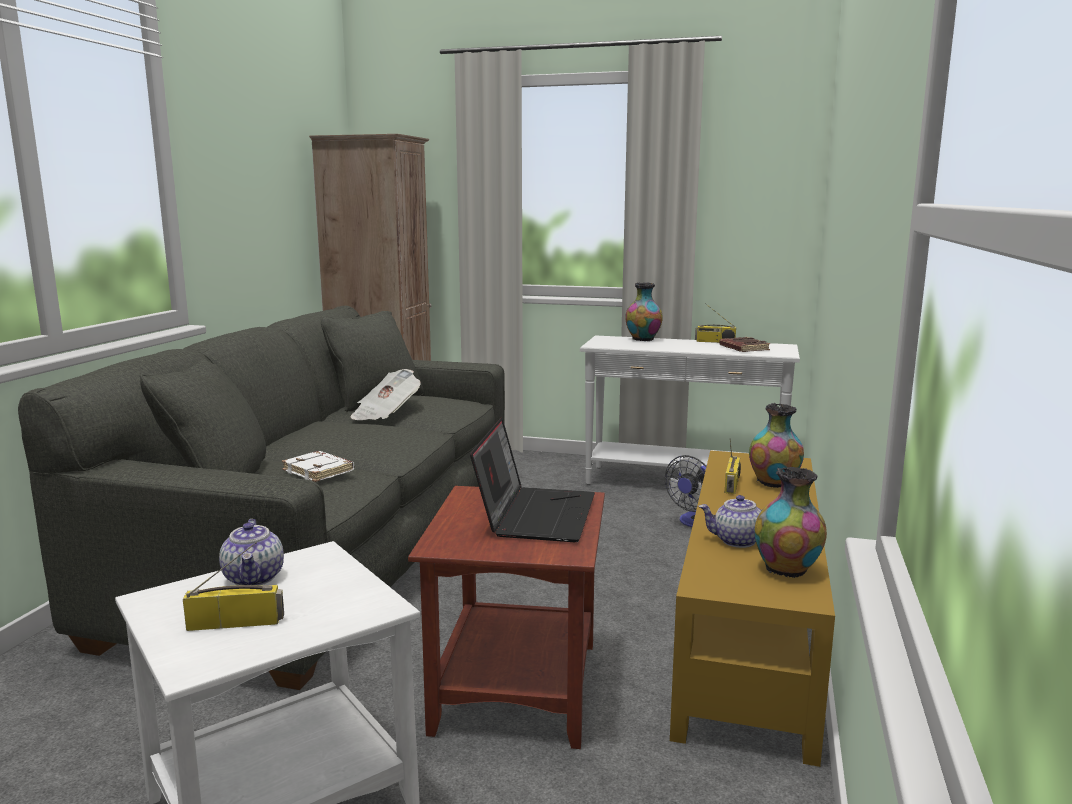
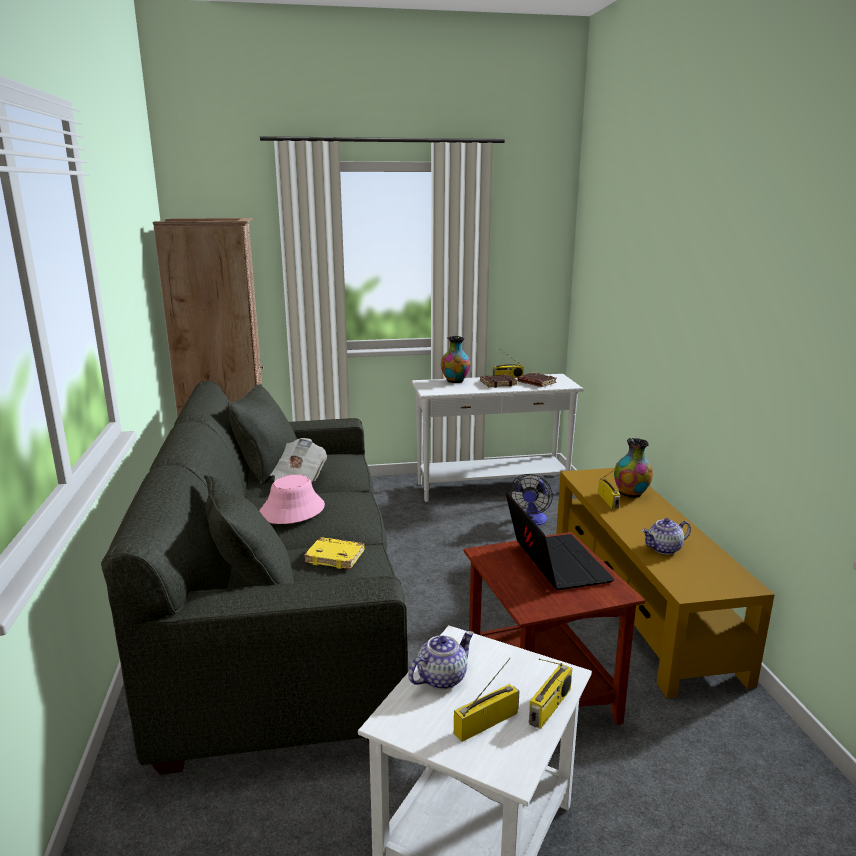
camera: 25 degrees left, 5 degrees up
(254, 578) = (441, 677): teapot -> teapot turned 90 degrees counterclockwise
(319, 471) = (336, 556): white book -> yellow book
(320, 628) = (550, 707): none -> radio
(338, 431) = (292, 510): none -> pink hat
(692, 345) = (498, 383): none -> brown book
(787, 570) = (715, 566): vase -> none

